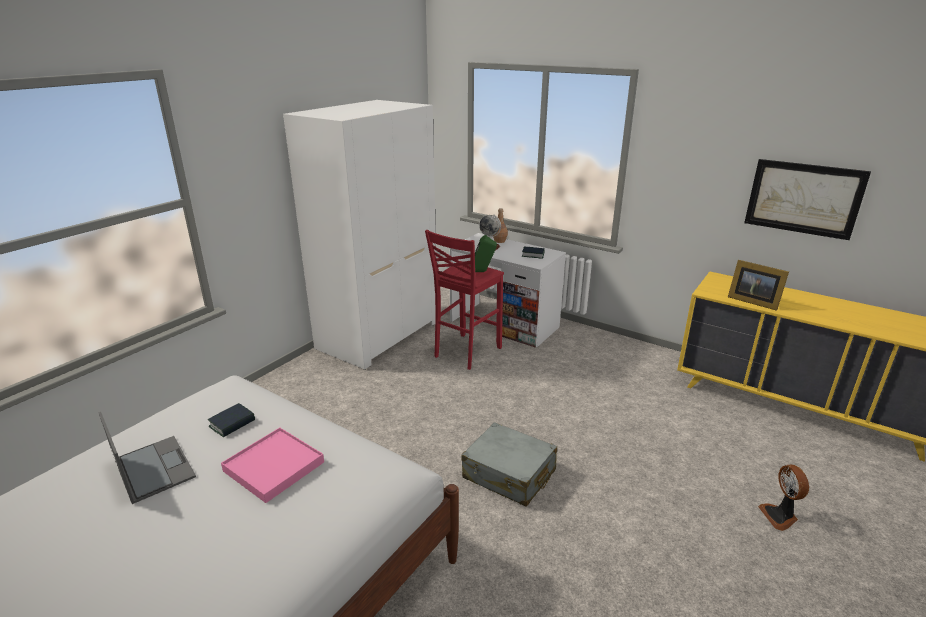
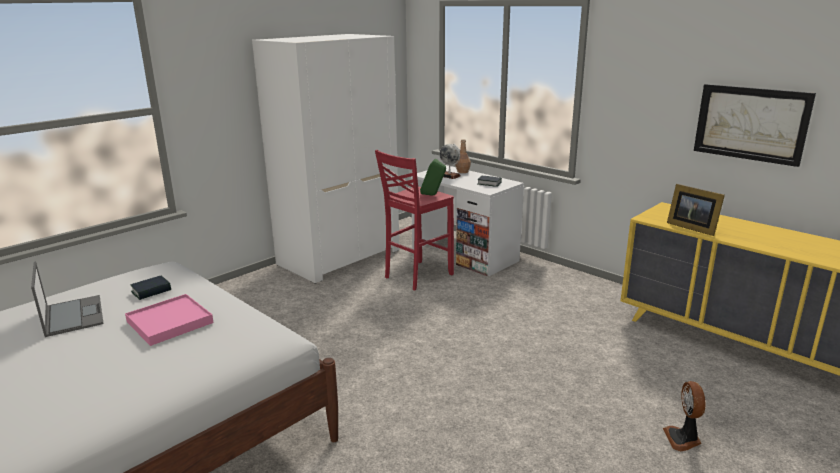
camera: 10 degrees right, 5 degrees down
(509, 474) = (417, 377): grey suitcase -> none

